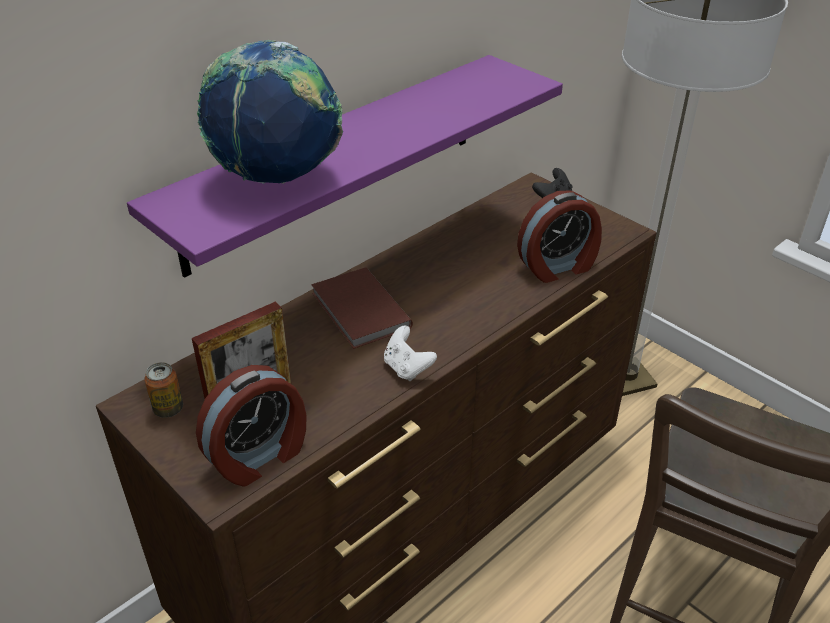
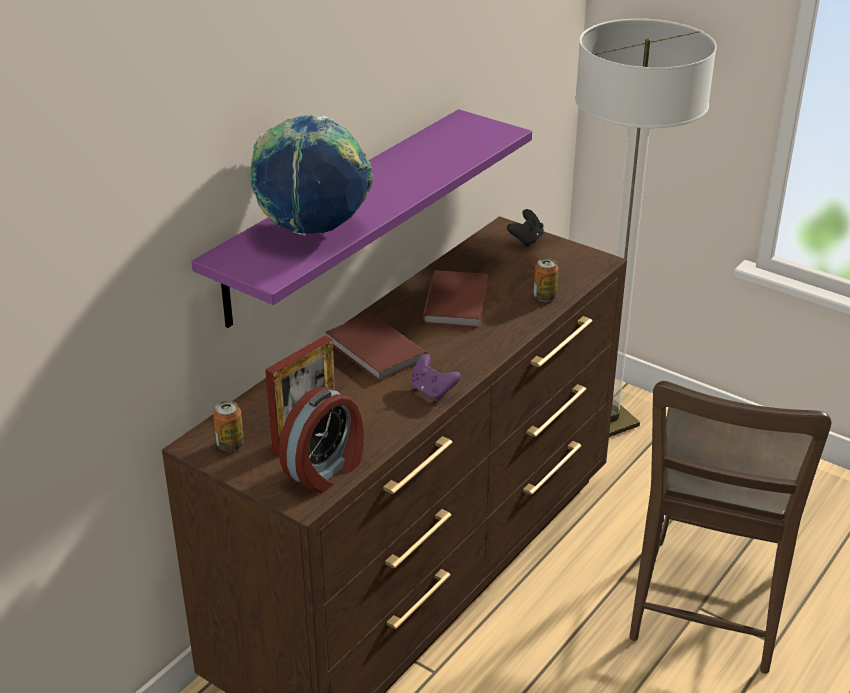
camera: 10 degrees left, 5 degrees down
(407, 368) = (432, 391): white game controller -> purple game controller
(464, 263) = (458, 302): none -> brown book
(558, 267) = (544, 297): alarm clock -> can

